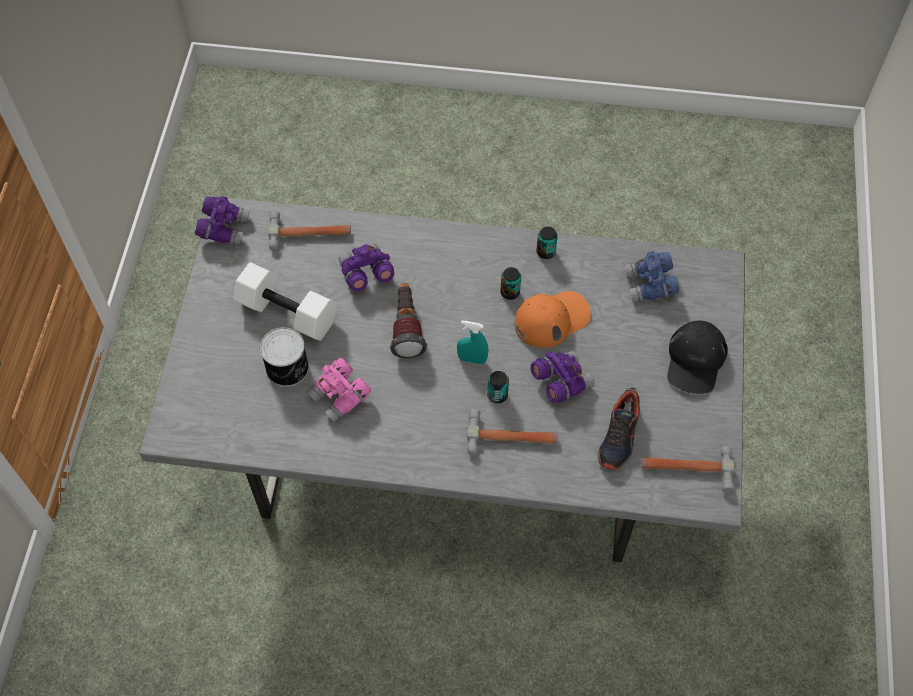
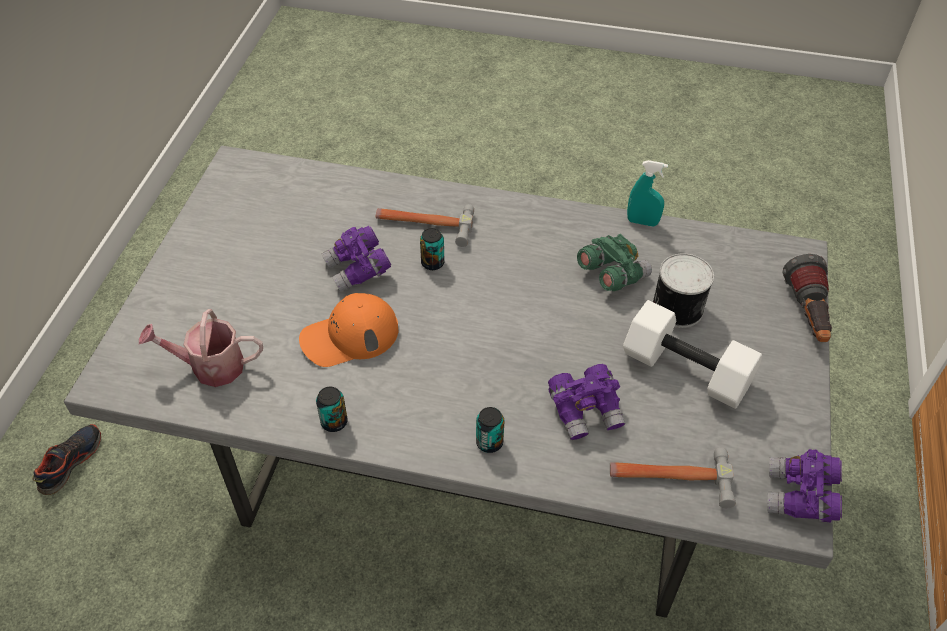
camera: 175 degrees left, 10 degrees down
(340, 396) = (611, 274): pink binoculars -> green binoculars
(407, 327) = (532, 341): flashlight -> flashlight (807, 315)
(472, 359) = (456, 300): turquoise spray bottle -> turquoise spray bottle (642, 222)
(510, 292) = (395, 372): can -> can (489, 442)
(619, 436) = (310, 217): shoe -> shoe (70, 462)
(650, 285) = (210, 366): blue binoculars -> watering can
(686, 468) = (253, 187): hammer -> none
(695, 360) = (195, 279): black cap -> none

